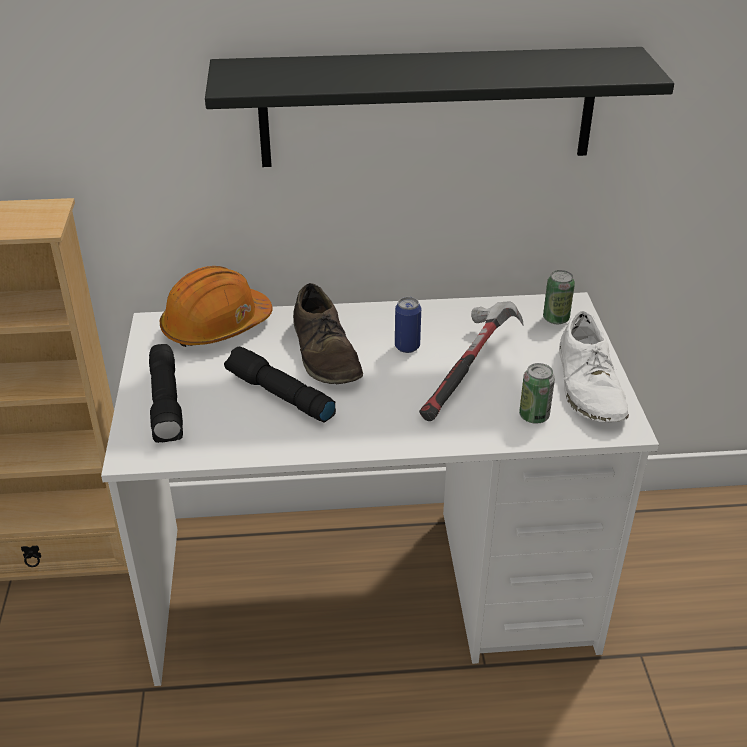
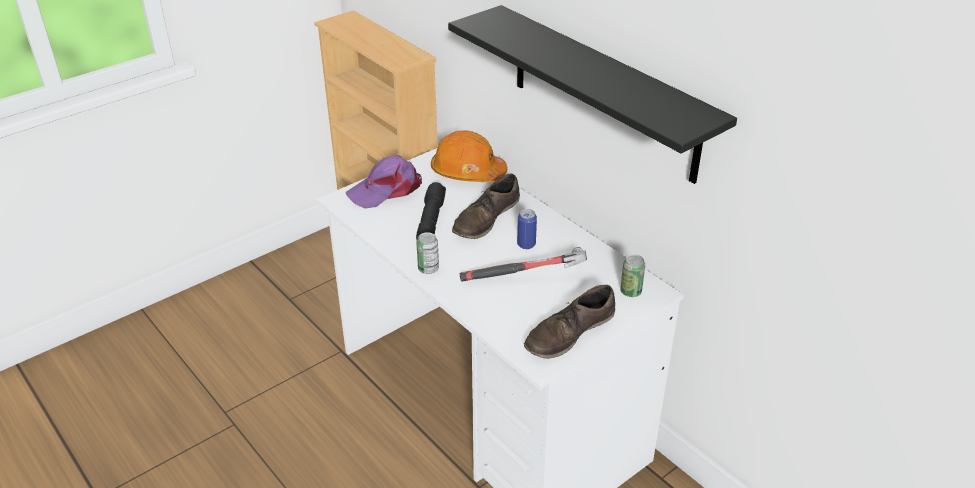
camera: 55 degrees right, 0 degrees up
(167, 403) = (386, 190): black flashlight -> purple cap
(534, 416) = (511, 320): can -> can (428, 269)
(589, 386) = (569, 333): white shoe -> brown shoe

